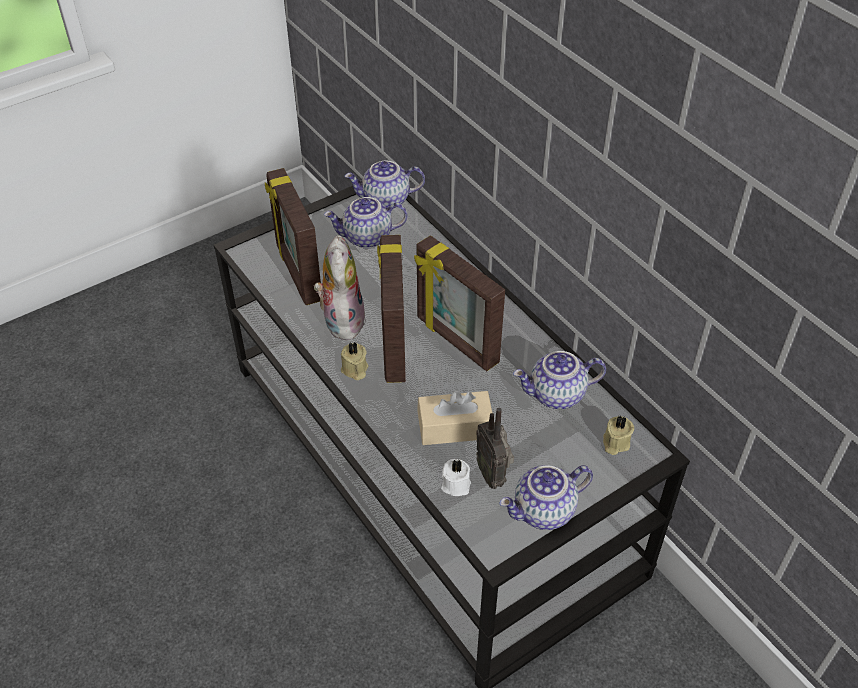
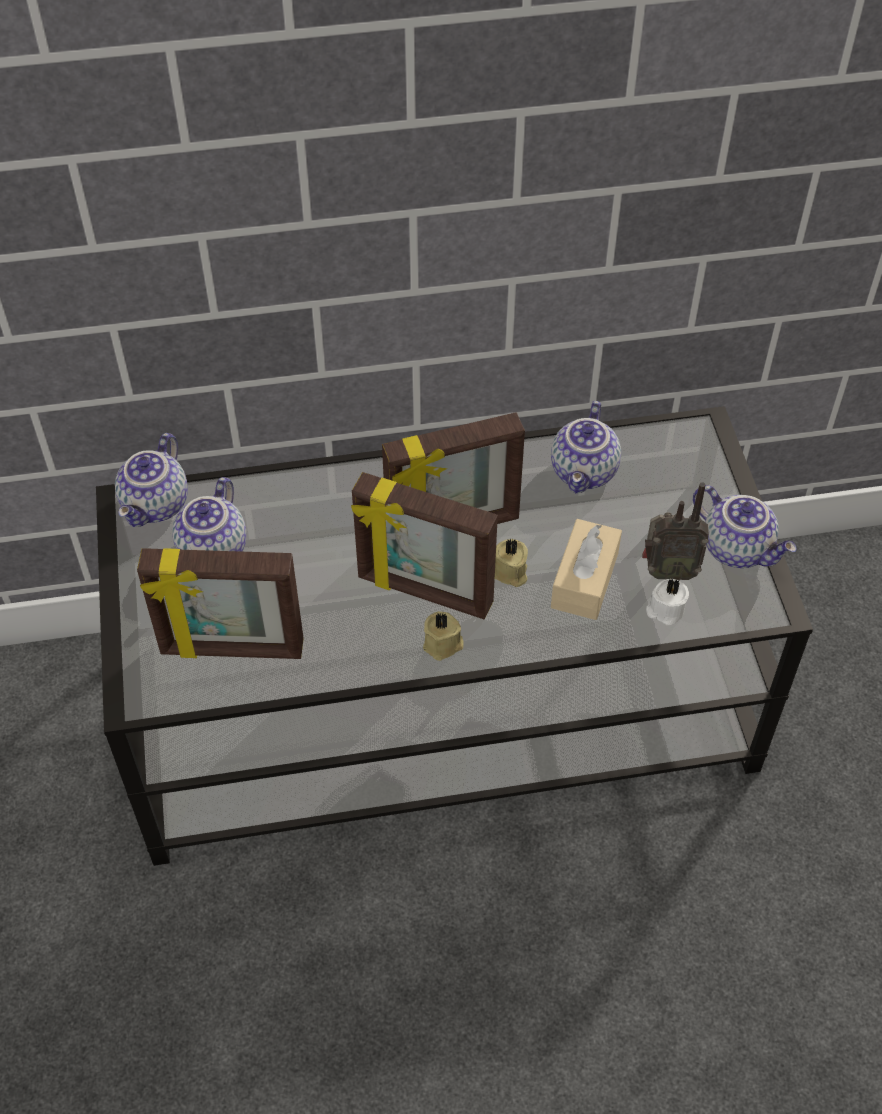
camera: 65 degrees left, 5 degrees up
(341, 319) = (348, 630): plush toy -> none
(544, 512) = (738, 548): teapot -> teapot turned 45 degrees counterclockwise
(615, 443) = (674, 453): beige candle -> beige candle (510, 573)

